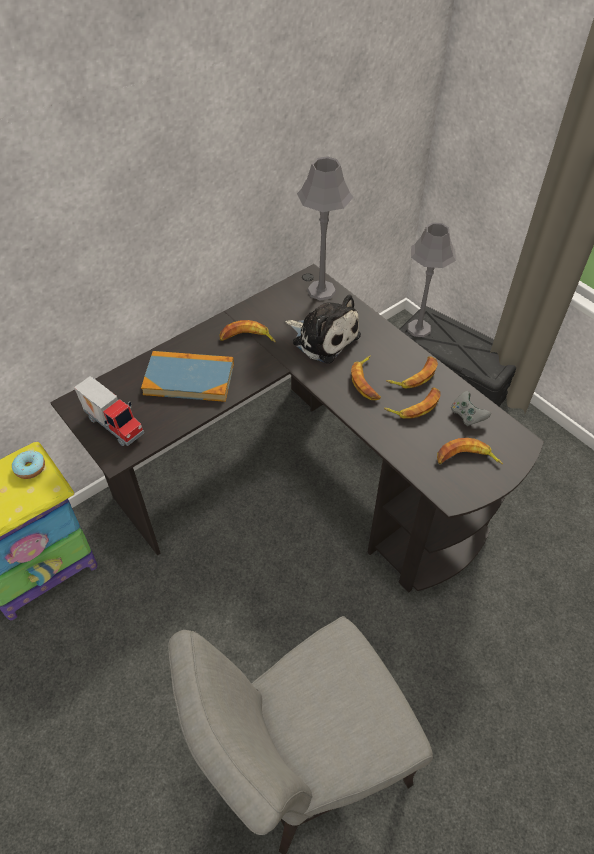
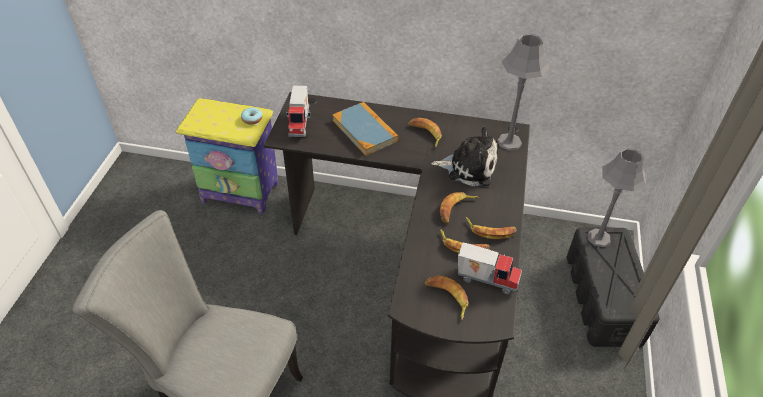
camera: 50 degrees right, 5 degrees down
(323, 337) = (468, 167): plush toy -> plush toy turned 75 degrees counterclockwise
(467, 415) = (487, 278): grey game controller -> toy truck

